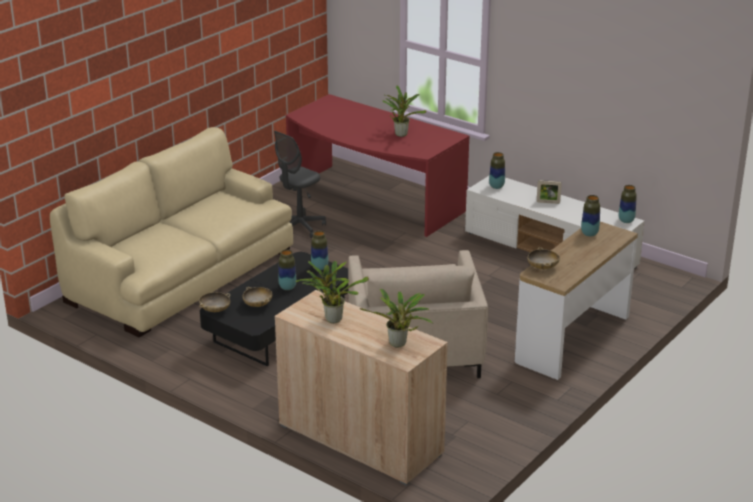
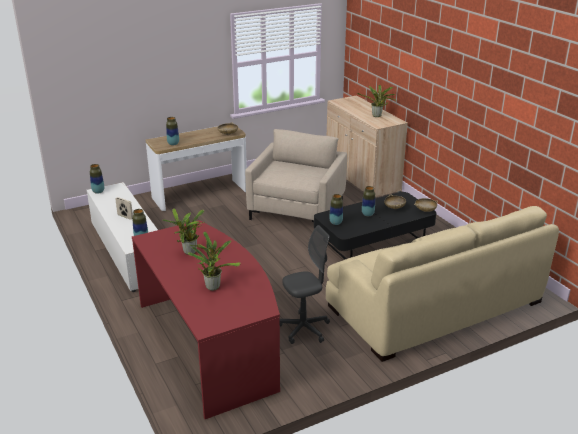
camera: 155 degrees left, 0 degrees up
(399, 345) = (351, 103): potted plant -> potted plant (212, 286)

